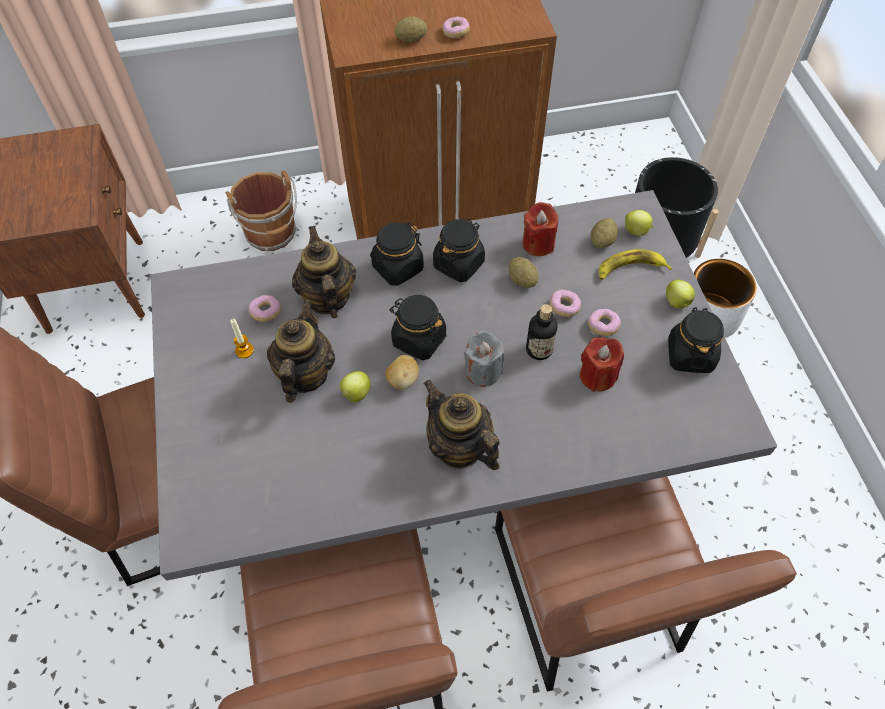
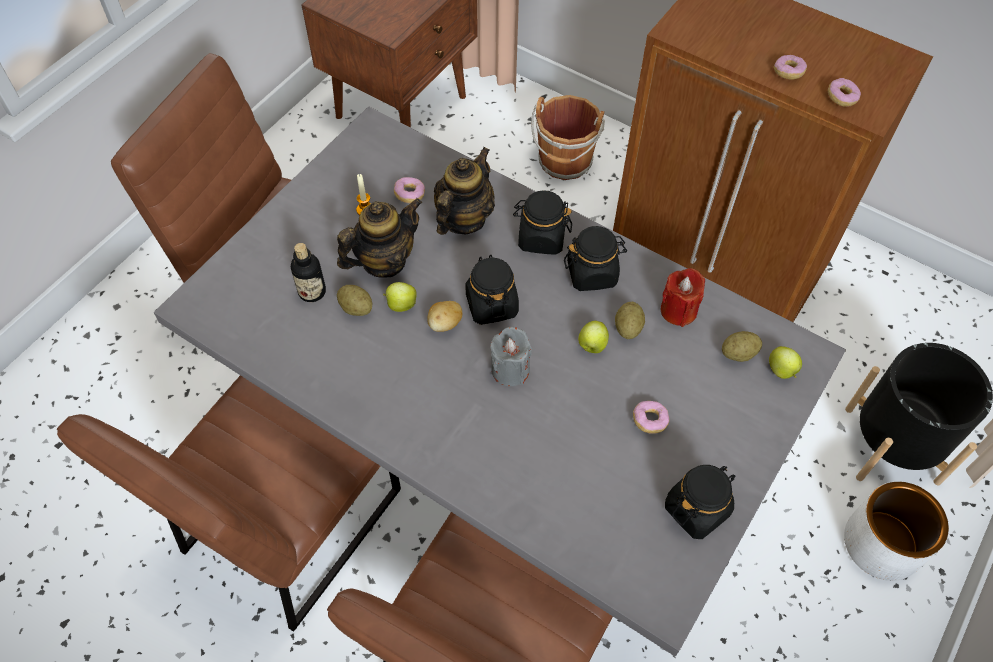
camera: 45 degrees right, 0 degrees up
(411, 39) = (740, 53): potato -> potato (356, 308)
(459, 447) = (425, 408): teapot -> none
(539, 349) = (573, 392): bottle -> bottle (312, 292)
(564, 307) = (636, 378): donut -> donut (841, 98)
(597, 376) = (595, 454): red candle -> none
(630, 269) = (734, 396): banana -> none
(677, 303) = (741, 459): apple -> apple (592, 346)

